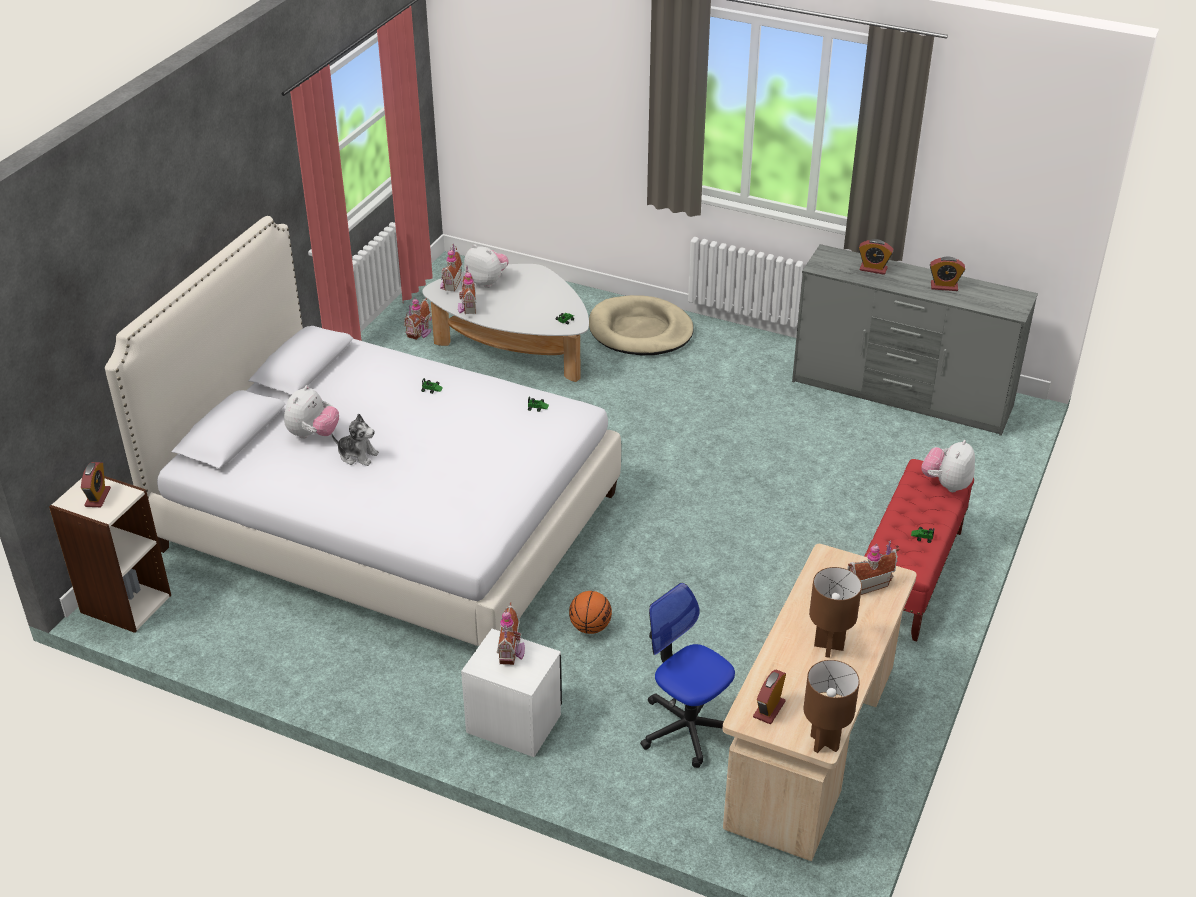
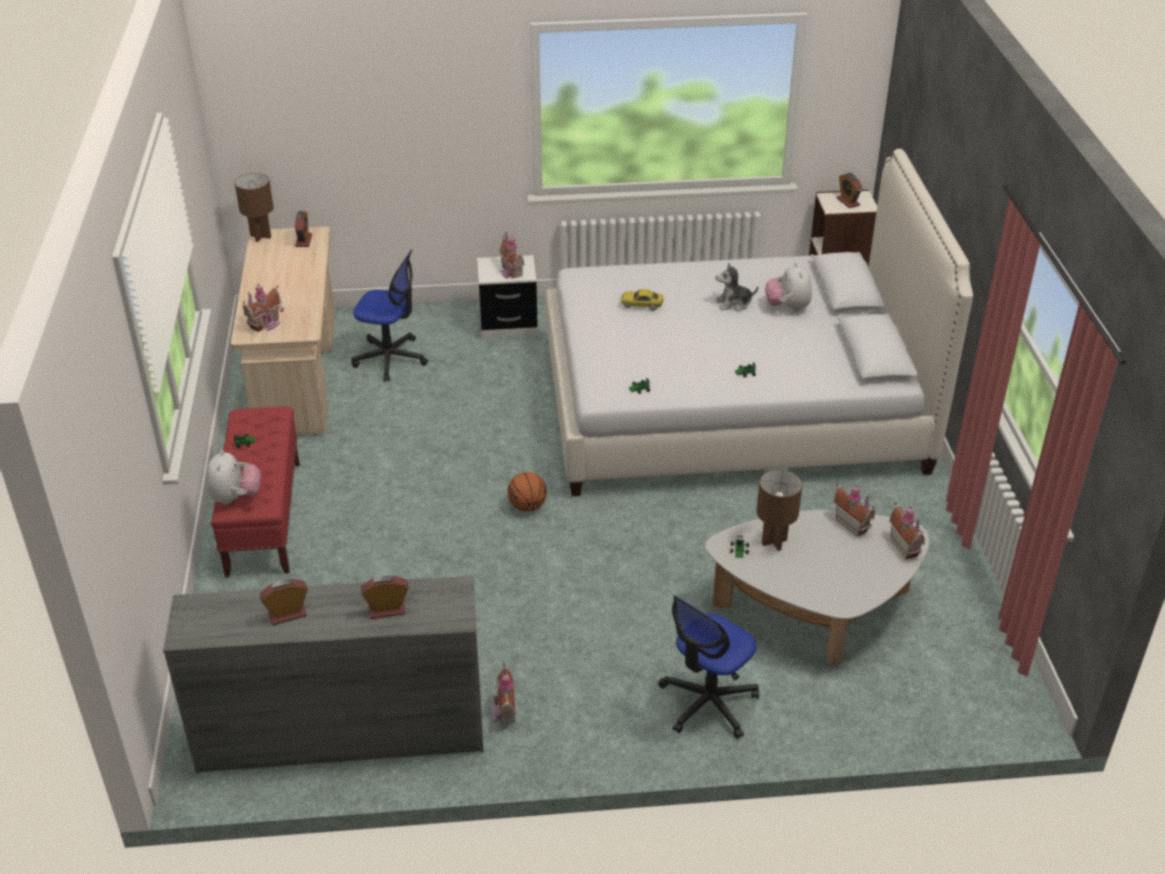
camera: 150 degrees right, 0 degrees up
(420, 332) = (935, 594): toy house -> toy house (503, 712)
(446, 485) = (641, 304): none -> yellow toy car
(487, 281) = (874, 567): plush toy -> none
(590, 627) = (505, 391): basketball -> basketball (527, 506)
(640, 331) = (708, 703): beige dog bed -> office chair
(829, 646) = (279, 281): brown table lamp -> brown table lamp (774, 542)

